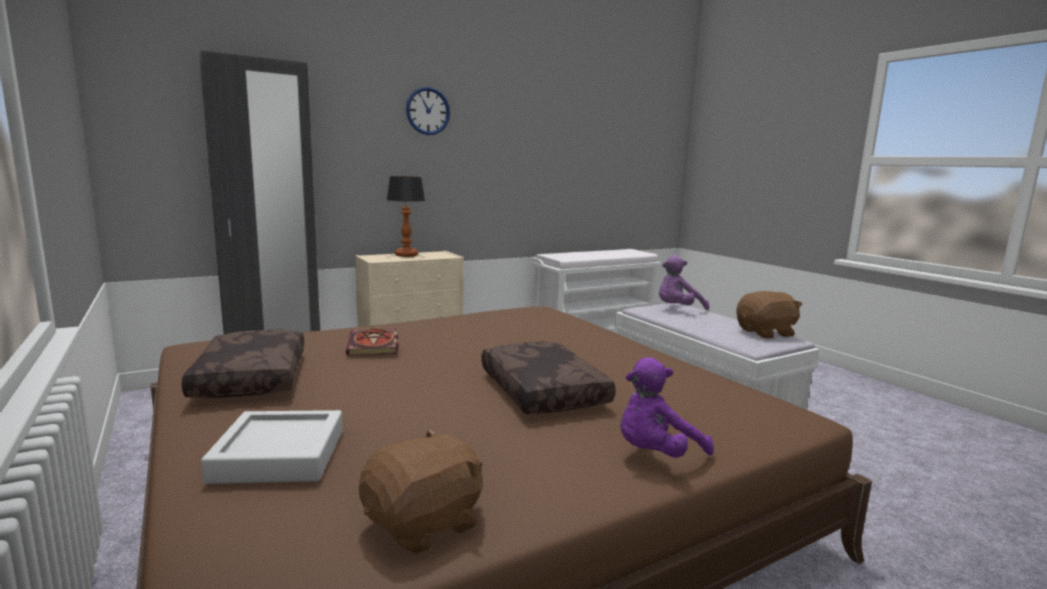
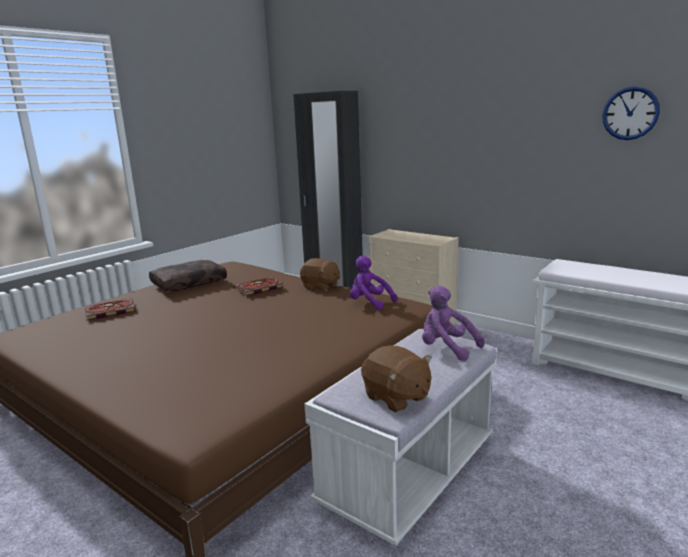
camera: 70 degrees right, 5 degrees up
(279, 455) = (109, 311): grey tray -> book
(406, 255) = (414, 235): table lamp -> none
(425, 524) = (50, 348): brown plush toy -> brown plush toy (320, 286)
(428, 111) = (448, 110): wall clock -> wall clock (630, 113)
(540, 391) = (203, 339): brown pillow -> none
(655, 454) = (118, 385): purple plush toy -> purple plush toy (369, 303)

